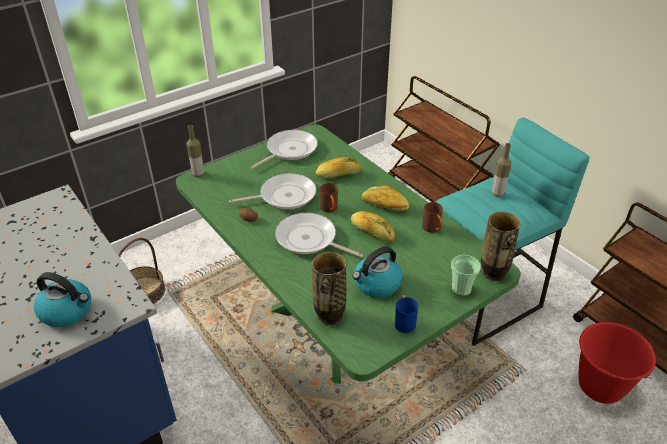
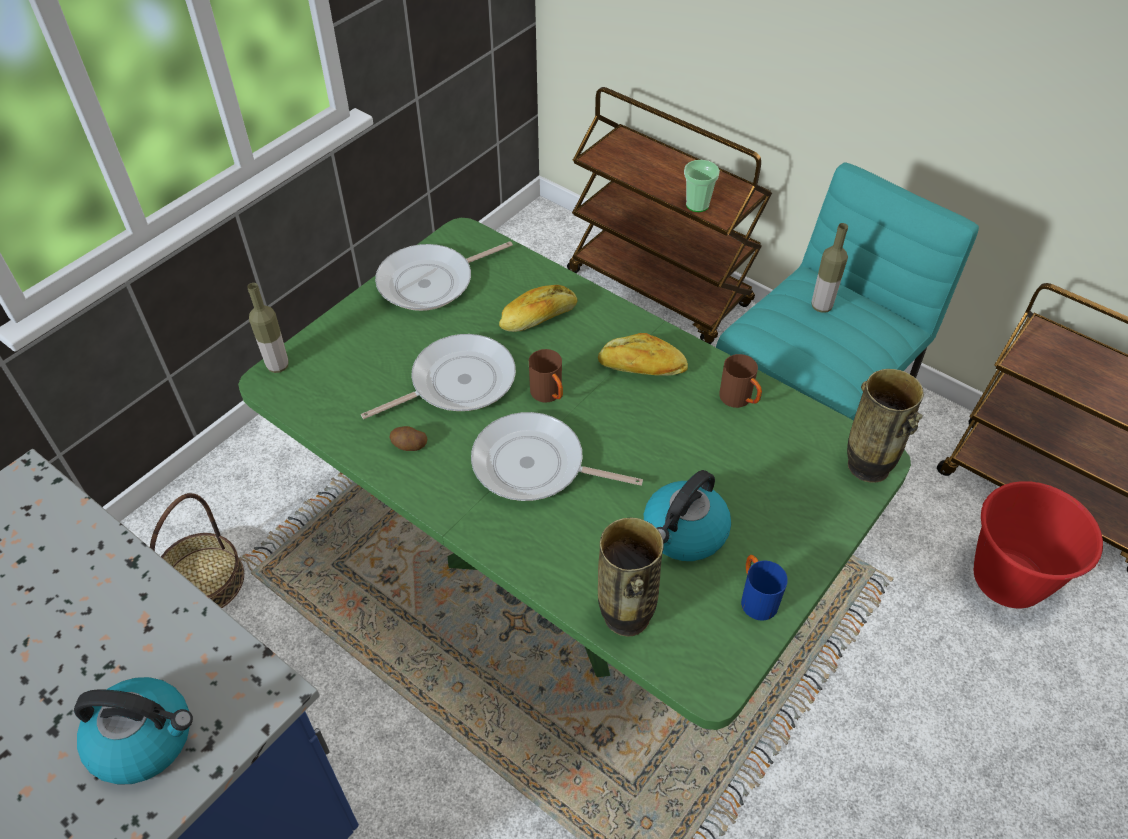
camera: 15 degrees left, 10 degrees up
(289, 150) = (431, 282): frying pan -> frying pan turned 150 degrees counterclockwise
(372, 232) = (639, 426): bread -> none
(461, 289) = (826, 510): cup -> cup (697, 205)

